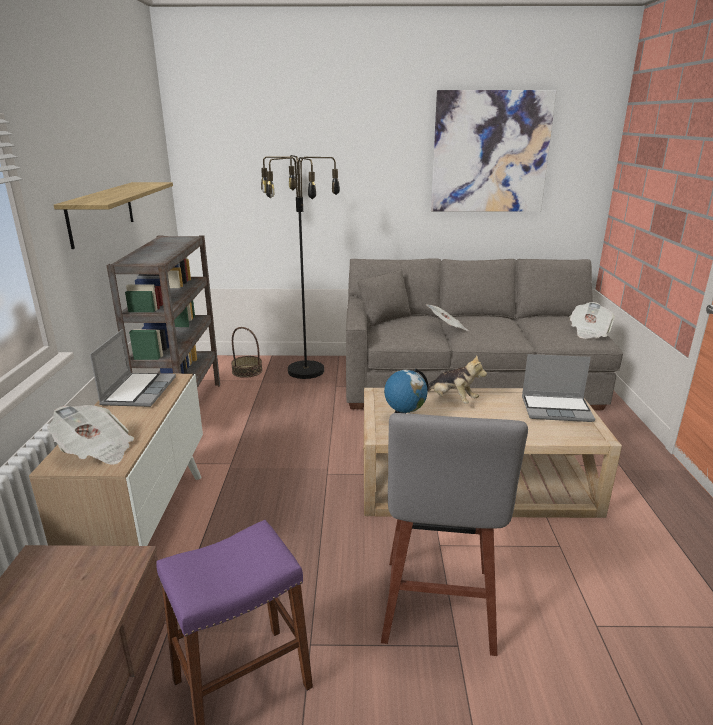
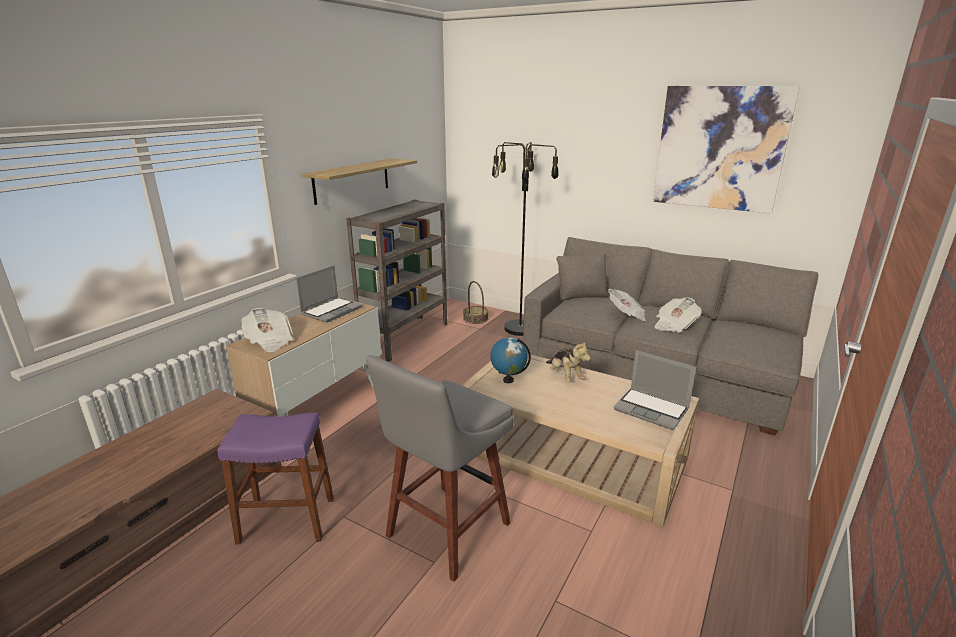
camera: 30 degrees right, 0 degrees up
(589, 332) = (774, 348): newspaper -> newspaper (674, 326)

